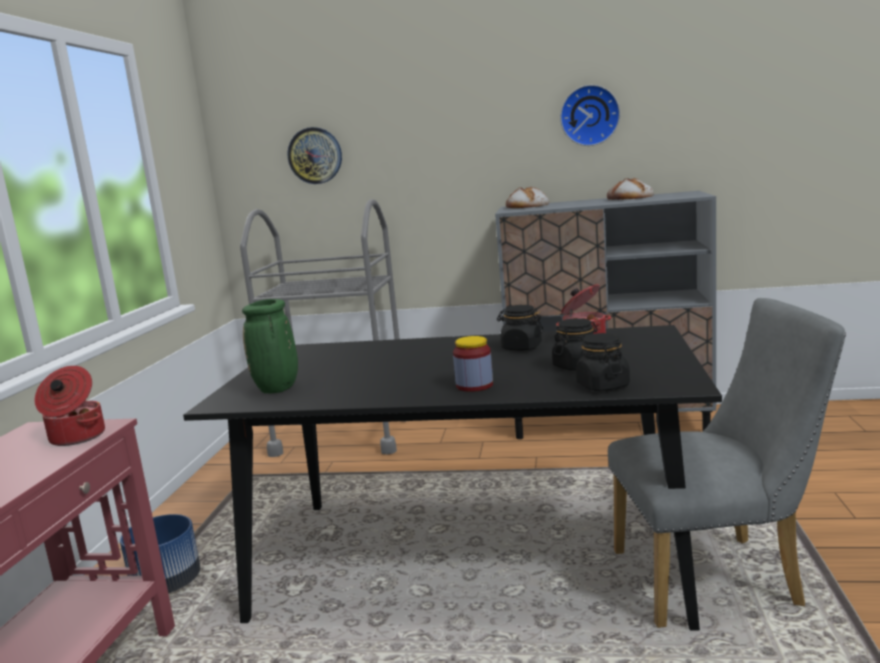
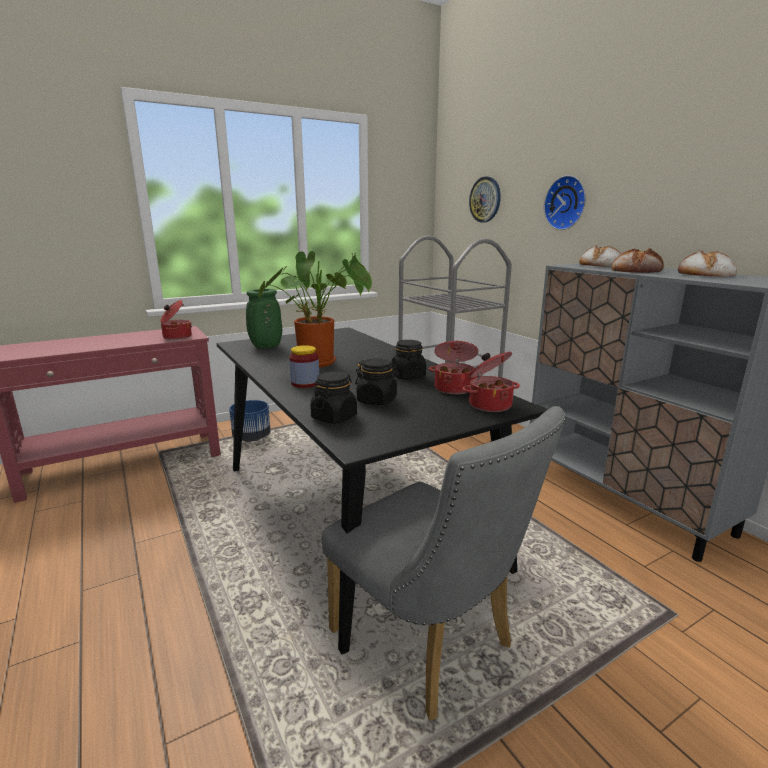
camera: 50 degrees right, 5 degrees up
(407, 372) = (321, 362): none -> potted plant
(580, 203) = (637, 270): none -> bread
(589, 115) = (707, 174): wall clock -> wall clock (567, 203)
(641, 336) = (489, 404): none -> cooking pot

